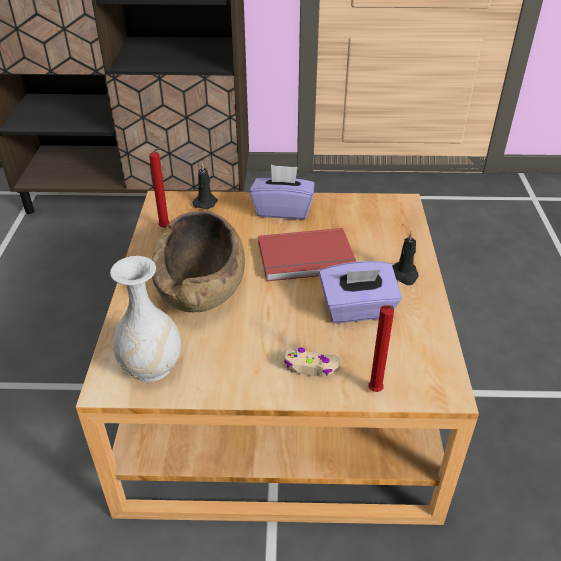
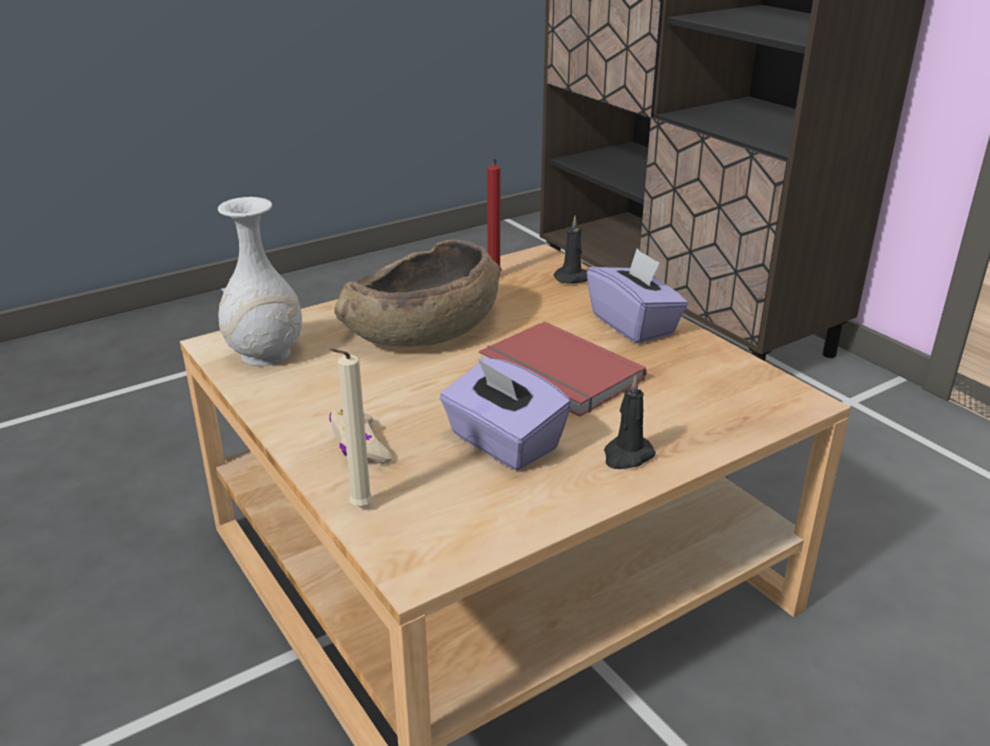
camera: 55 degrees right, 10 degrees down
(375, 392) = (358, 508): red candle -> beige candle

